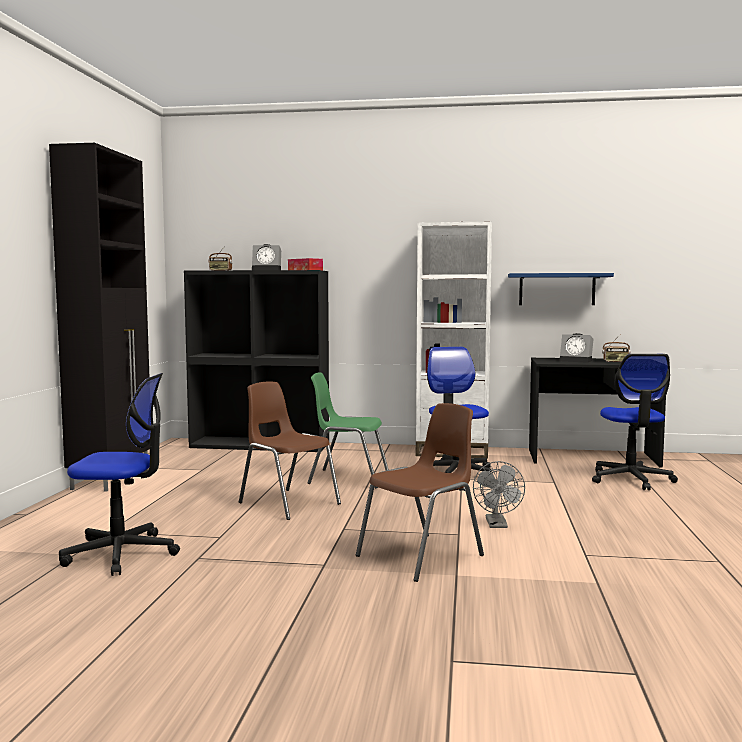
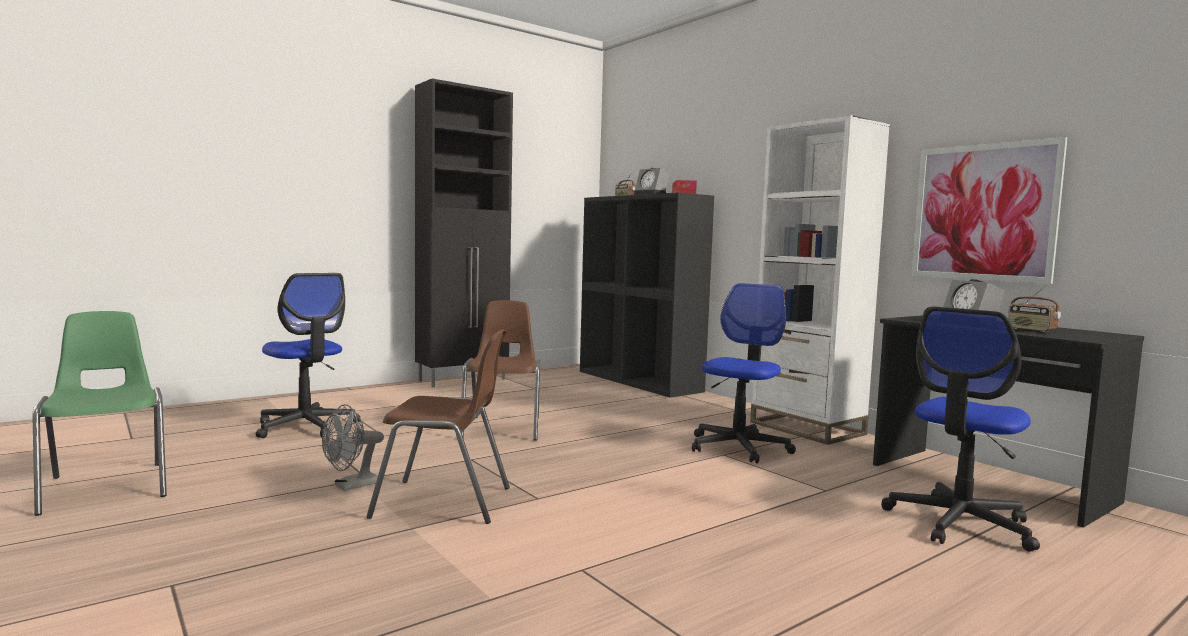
camera: 45 degrees right, 0 degrees up
(347, 478) = (616, 423): green chair -> green chair (107, 486)
(497, 525) = (601, 505): grey fan -> grey fan (351, 486)
(557, 289) = (983, 212): blue shelf -> picture

